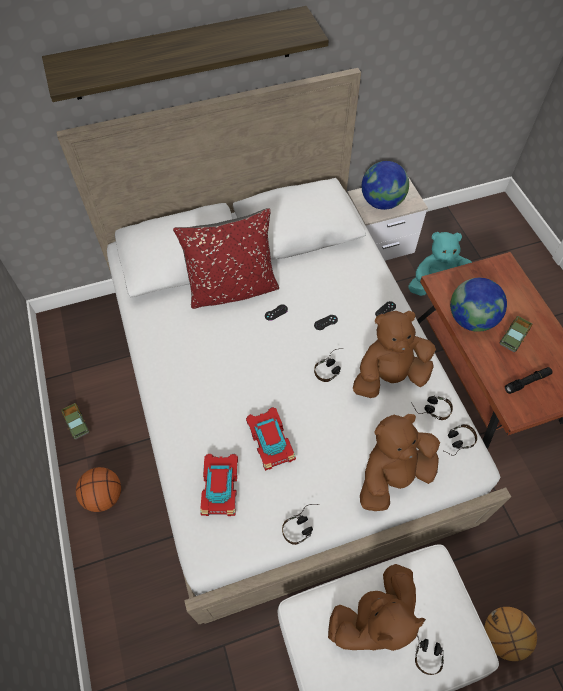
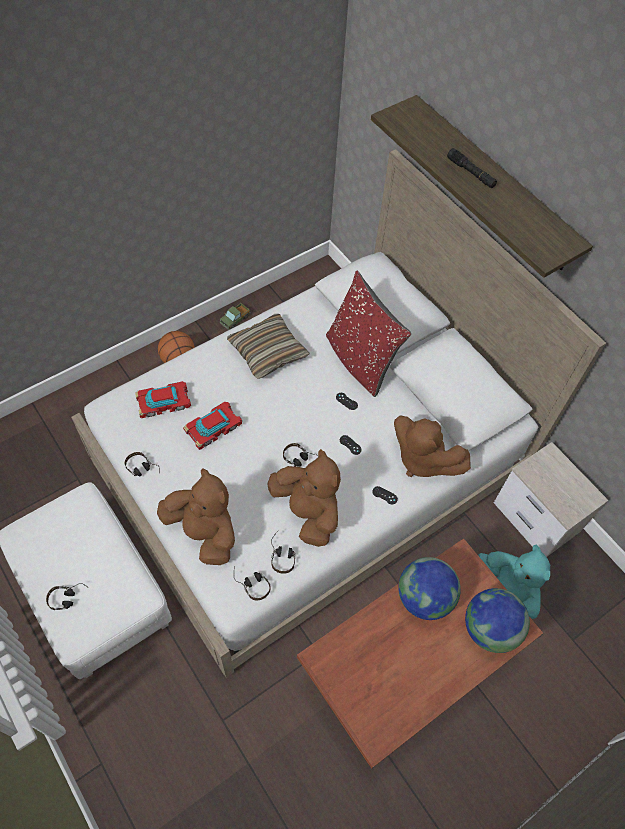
camera: 70 degrees right, 0 degrees up
(191, 366) = (268, 352): none -> pillow
(373, 618) = (86, 551): brown plush toy -> brown plush toy (422, 459)
(381, 202) = (552, 479): globe -> globe (489, 629)
(502, 636) = (121, 711): basketball -> none
(513, 337) = (417, 647): toy truck -> none
(527, 382) = (362, 667): black flashlight -> black flashlight (470, 173)

